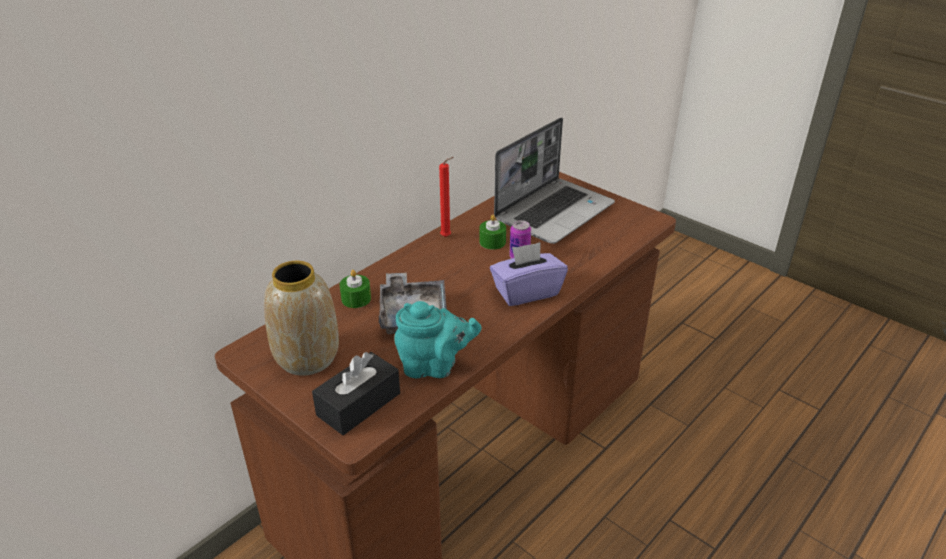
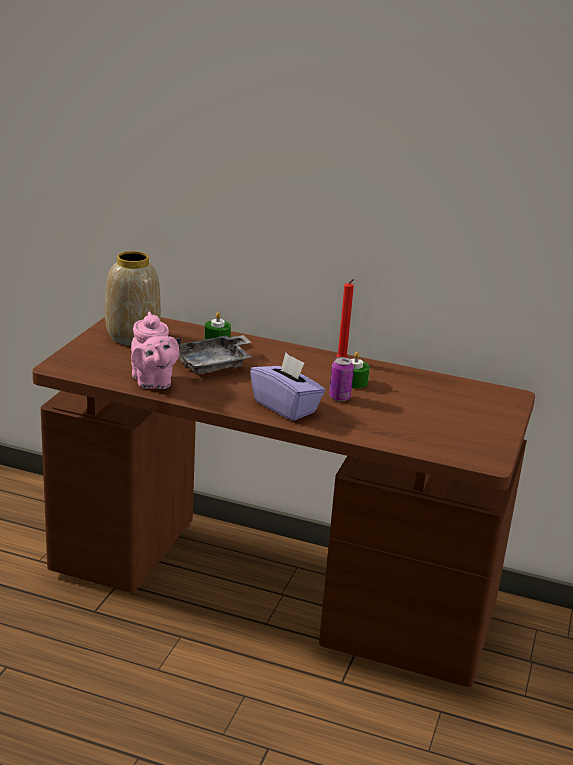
camera: 65 degrees right, 10 degrees down
(358, 404) = (93, 362): black tissue box -> none
(434, 366) = (152, 382): turquoise teapot -> pink teapot
(554, 211) = (443, 405): laptop -> none

